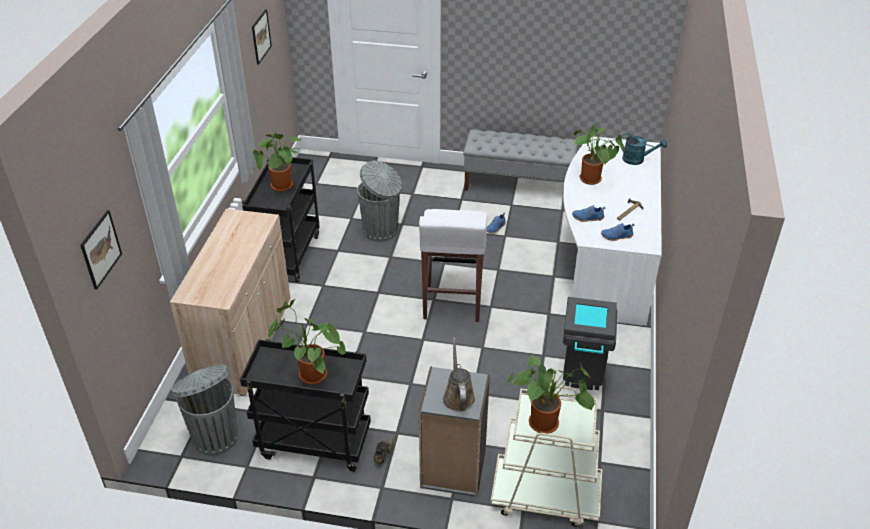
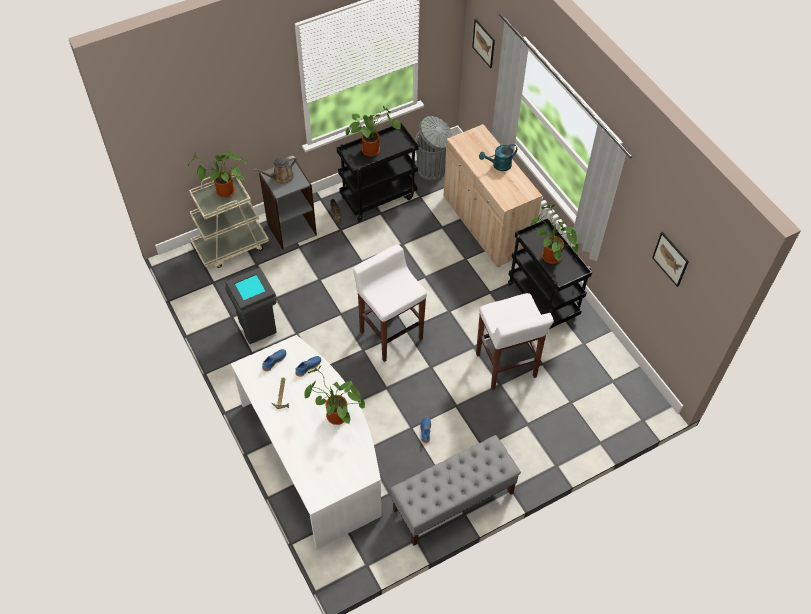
camera: 140 degrees right, 15 degrees up
(381, 231) = (506, 366): grey trash can -> white stool
(458, 396) = (281, 177): brown watering can -> brown watering can turned 105 degrees clockwise
(637, 160) = (315, 471): turquoise watering can -> turquoise watering can (498, 165)

